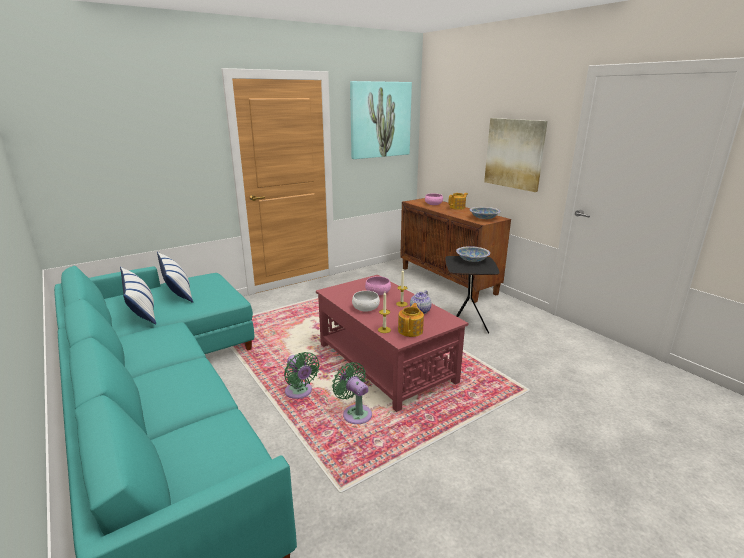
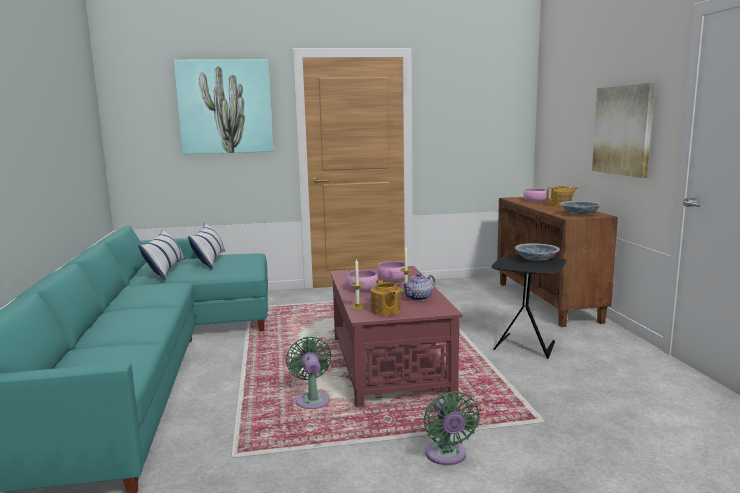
camera: 25 degrees right, 10 degrees down
(300, 392) = (275, 372): green fan -> green fan (447, 456)
(365, 308) = (362, 289): white bowl -> pink bowl
(380, 120) = (478, 101): picture -> picture (225, 107)
(411, 330) = (385, 311): teapot -> teapot turned 120 degrees clockwise

